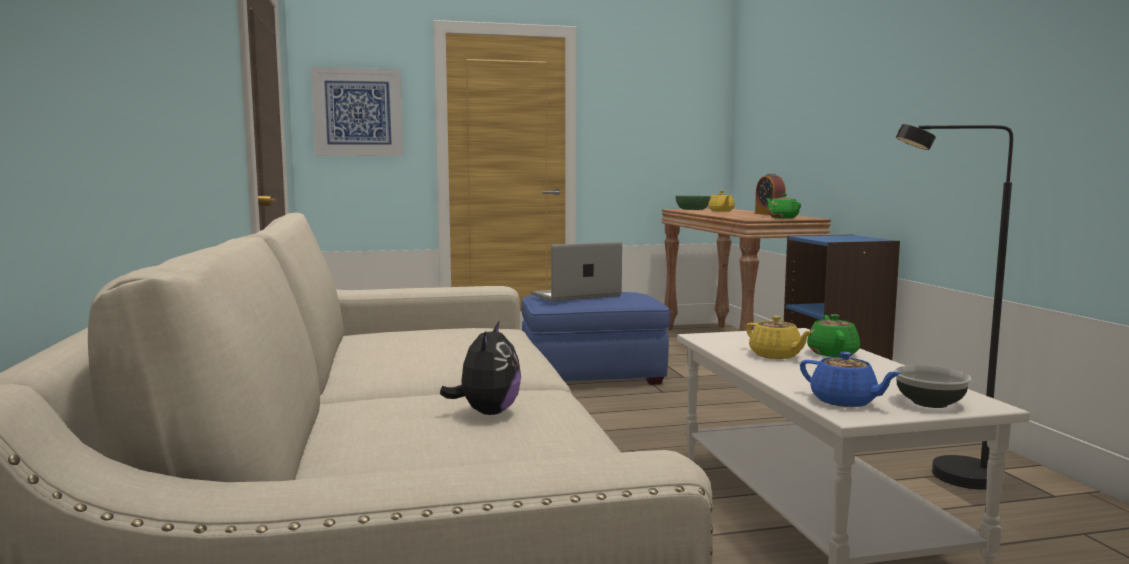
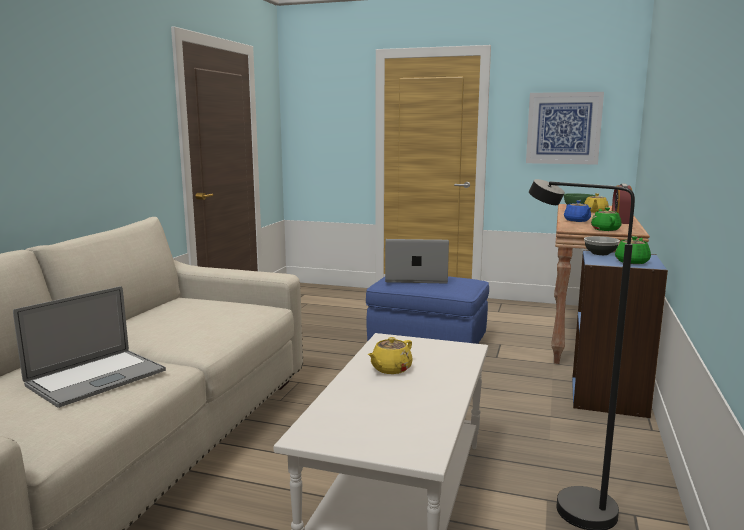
camera: 30 degrees right, 5 degrees up
(358, 112) = (322, 122): picture -> picture (563, 128)
(487, 412) = (96, 378): plush toy -> laptop
(776, 356) = (390, 369): yellow teapot -> yellow teapot turned 45 degrees clockwise
(832, 353) = (439, 376): green teapot -> green teapot (632, 262)
(845, 401) = (329, 424): blue teapot -> blue teapot (577, 221)
(931, 403) = (386, 443): bowl -> bowl (600, 253)

